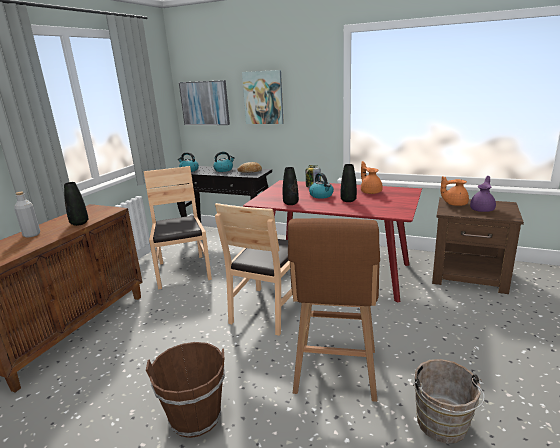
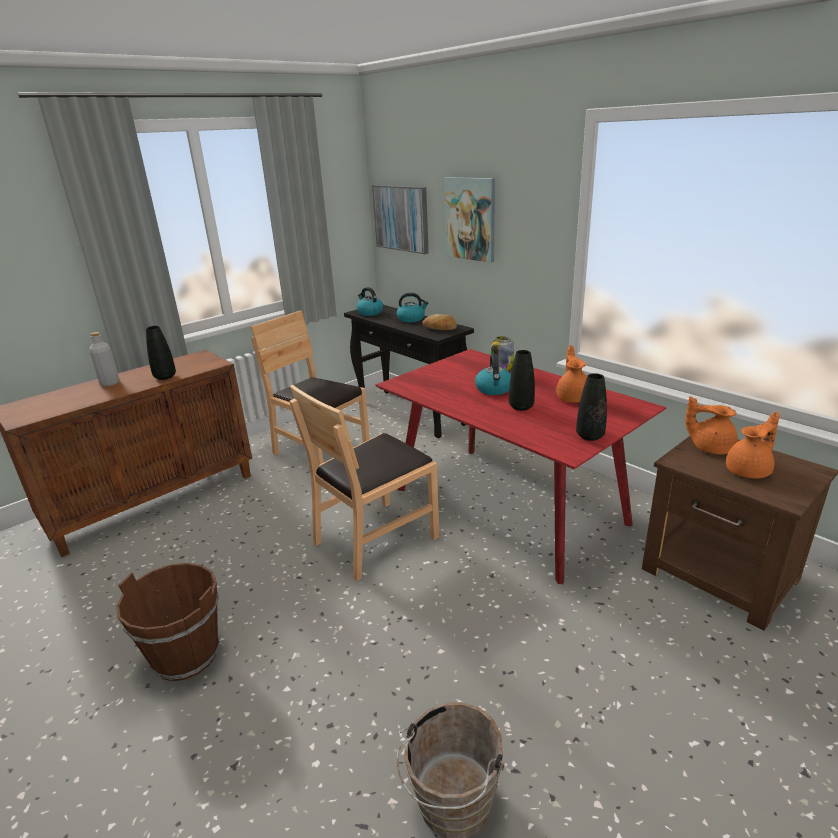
camera: 25 degrees right, 5 degrees up
(183, 271) = (320, 452): brown chair -> brown chair turned 60 degrees counterclockwise
(290, 203) = (437, 395): black vase -> black vase (590, 436)
(335, 373) = (380, 663): brown stool -> none
(482, 209) = (749, 471): purple teapot -> orange teapot

